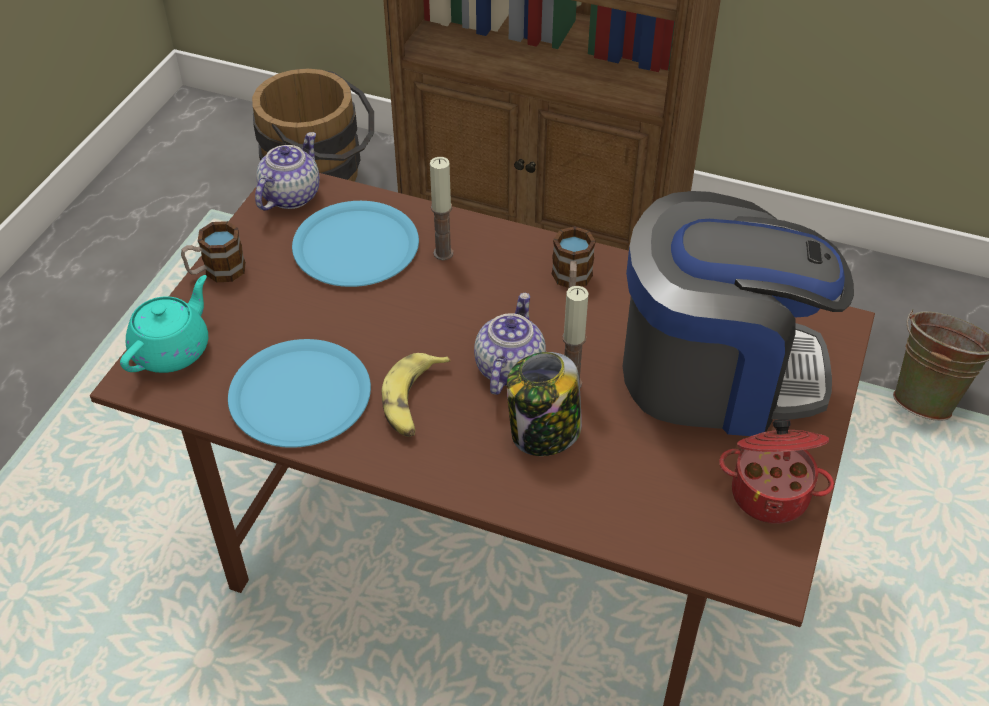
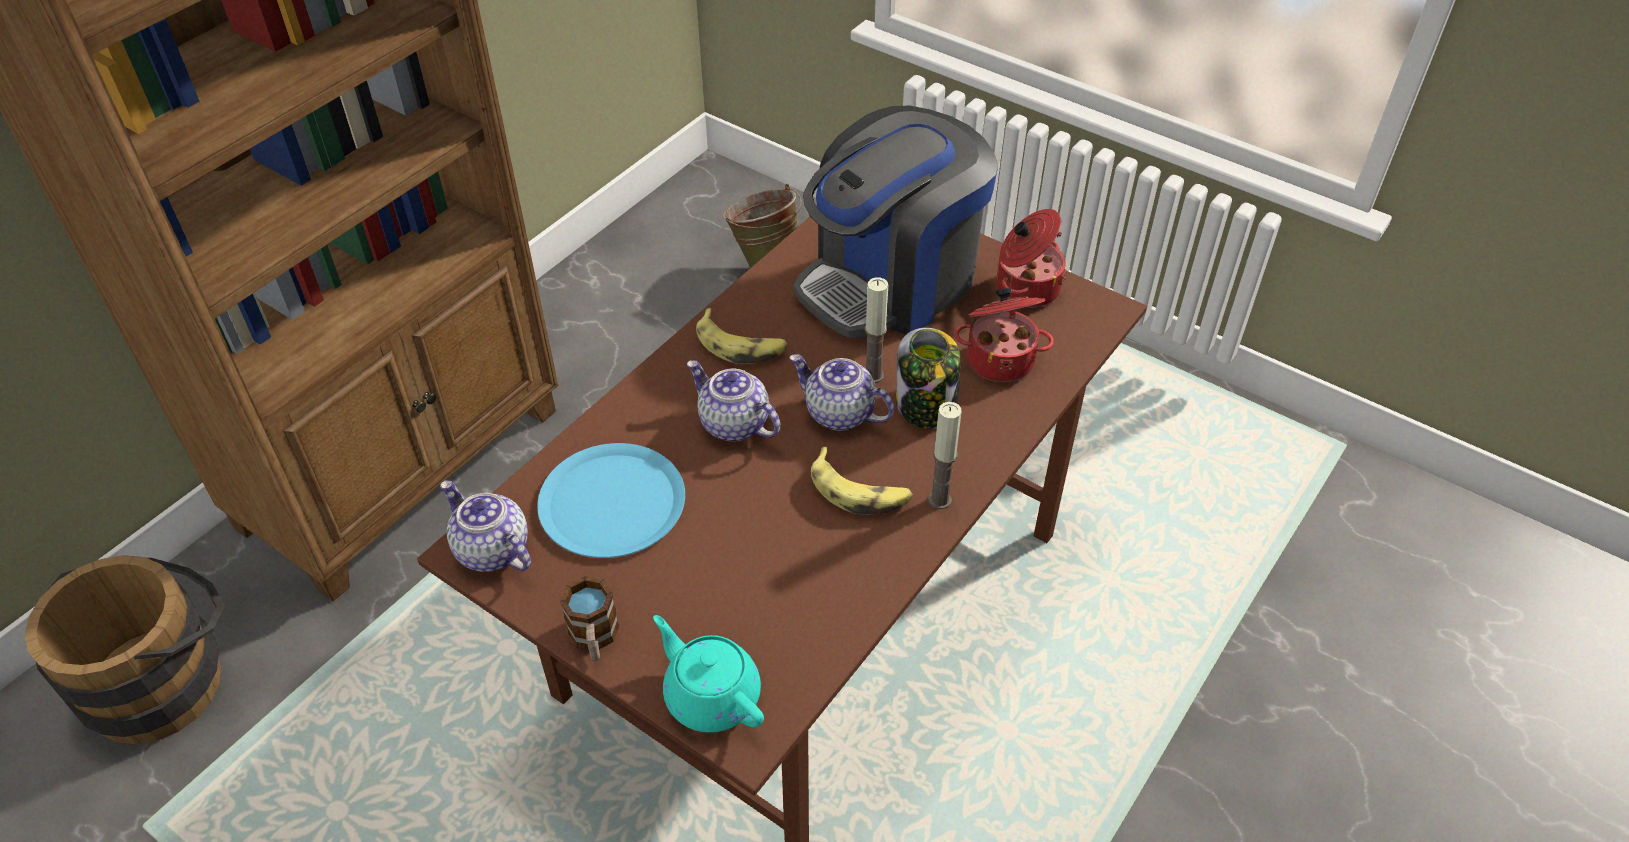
camera: 75 degrees left, 0 degrees up
(300, 395) = (822, 582): blue plate -> none
(443, 253) = (658, 431): candle -> candle (940, 500)
(468, 298) = (733, 424): none -> teapot
(571, 281) = (741, 345): mug -> banana
(640, 484) = (1000, 358): none -> cooking pot
(717, 373) = (891, 282): coffee machine -> coffee machine turned 150 degrees counterclockwise

